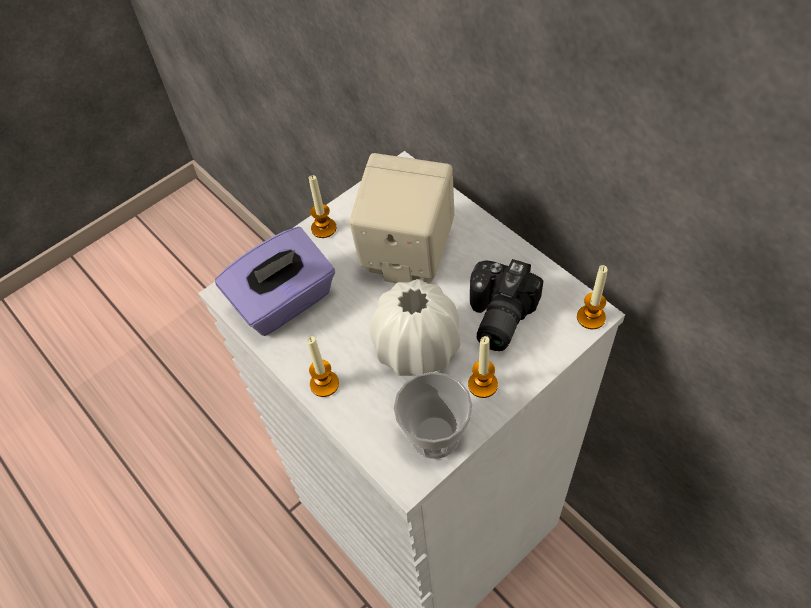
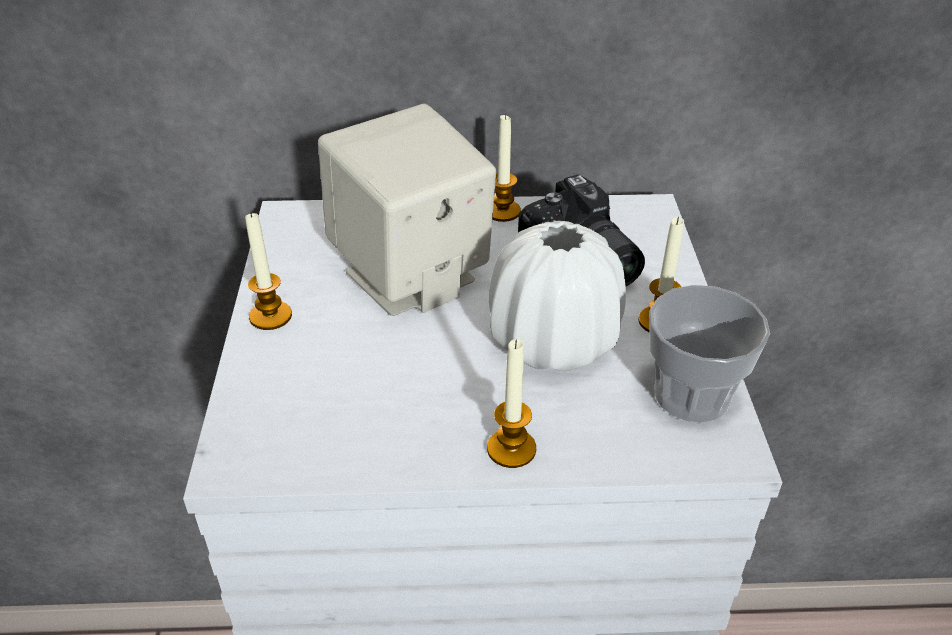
camera: 55 degrees left, 15 degrees down
(284, 302) = (332, 414): purple tissue box -> none
(591, 317) = (654, 212): candle -> candle (502, 211)

